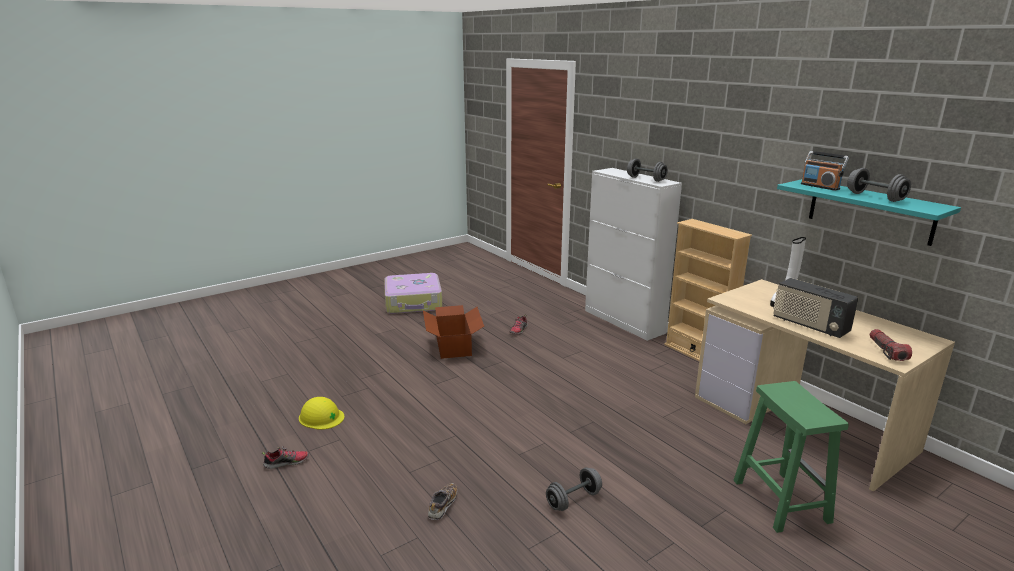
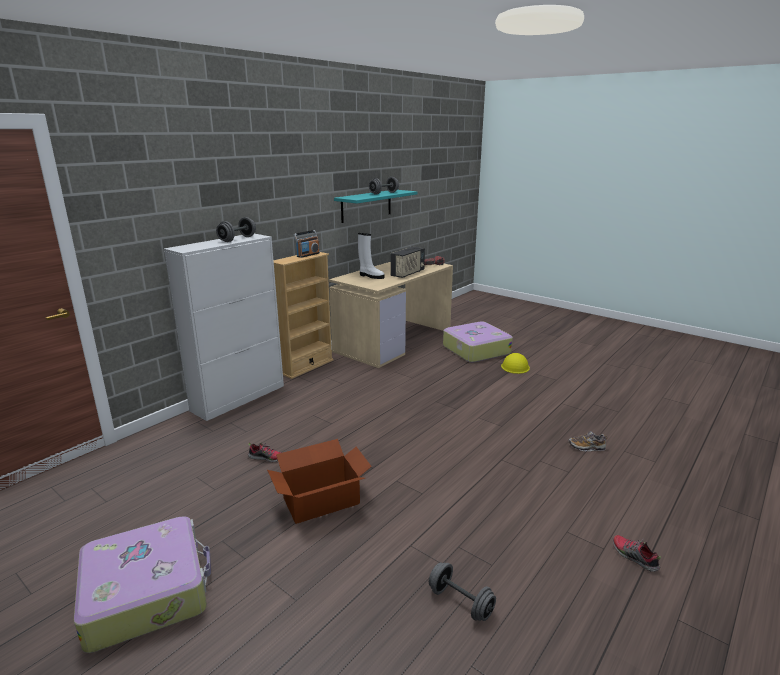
camera: 105 degrees left, 0 degrees up
(321, 417) = (544, 565): yellow hard hat -> yellow hard hat (515, 366)
(573, 500) = (530, 401): grey dumbbell -> grey dumbbell (460, 602)
(779, 500) = (475, 350): green stool -> suitcase
(820, 186) = (359, 196): radio -> radio (308, 255)

